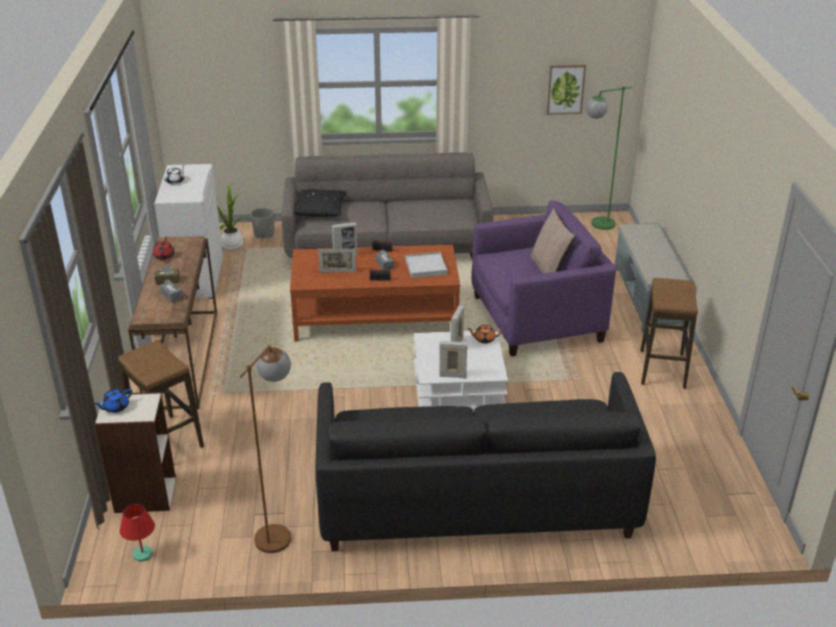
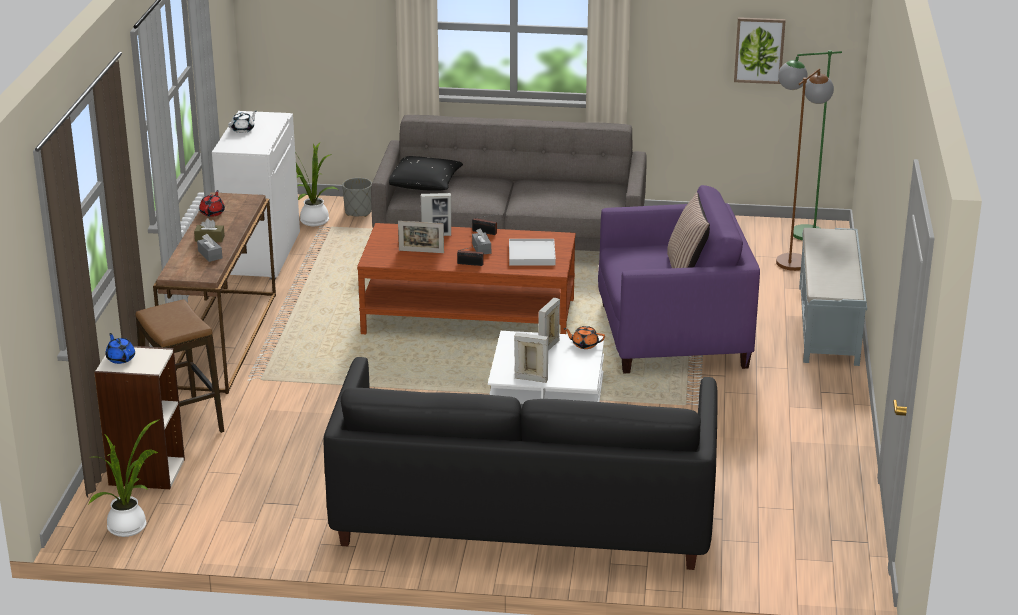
camera: 10 degrees right, 5 degrees down
(115, 407) = (120, 358): blue teapot -> blue teapot turned 90 degrees clockwise
(142, 555) = (130, 527): red table lamp -> potted plant
(279, 530) = (287, 520): brown floor lamp -> brown floor lamp (797, 258)
(662, 369) = (811, 404): stool -> none

